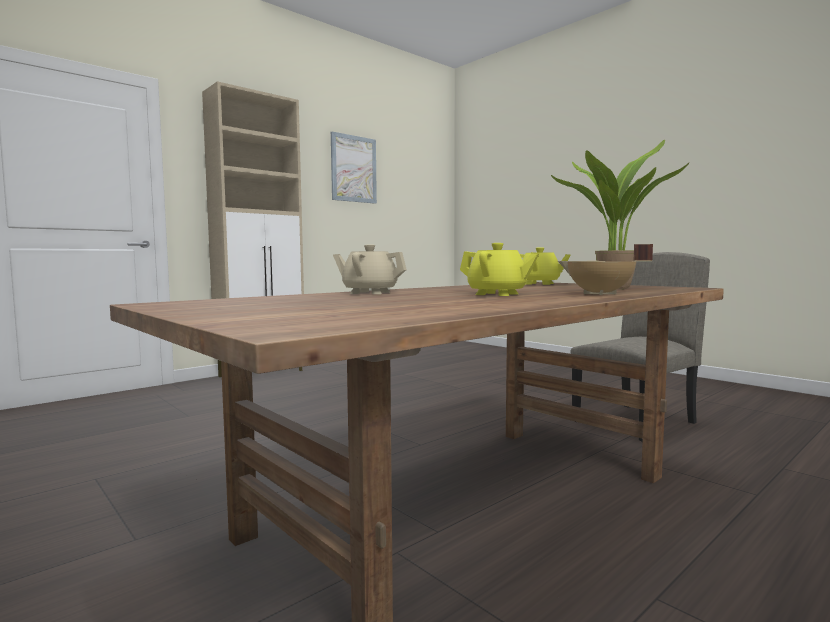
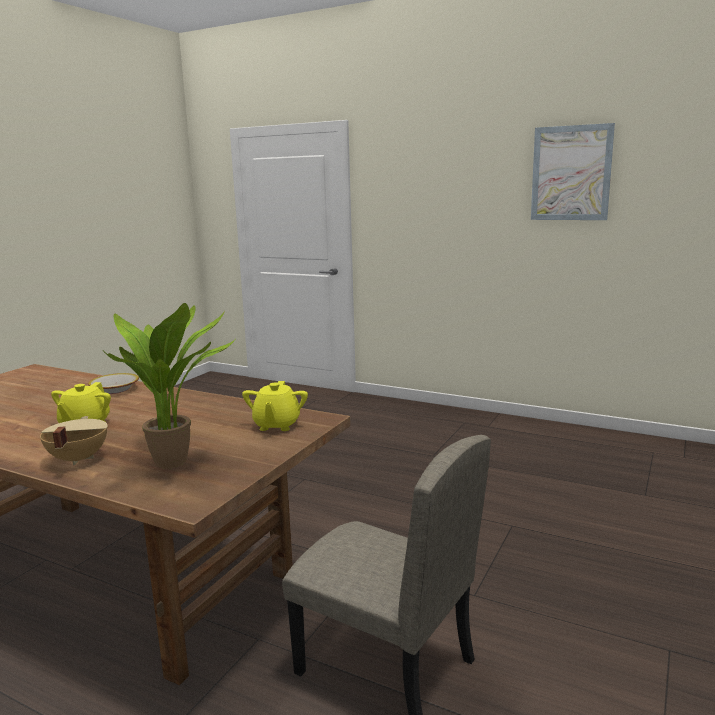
camera: 70 degrees right, 10 degrees up
(262, 373) = (415, 408): beige cabinet -> none
(369, 293) = (115, 390): beige teapot -> bowl

